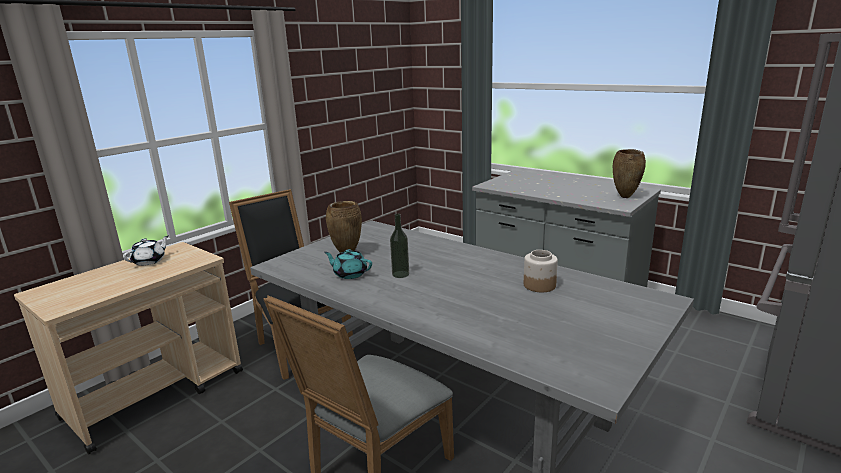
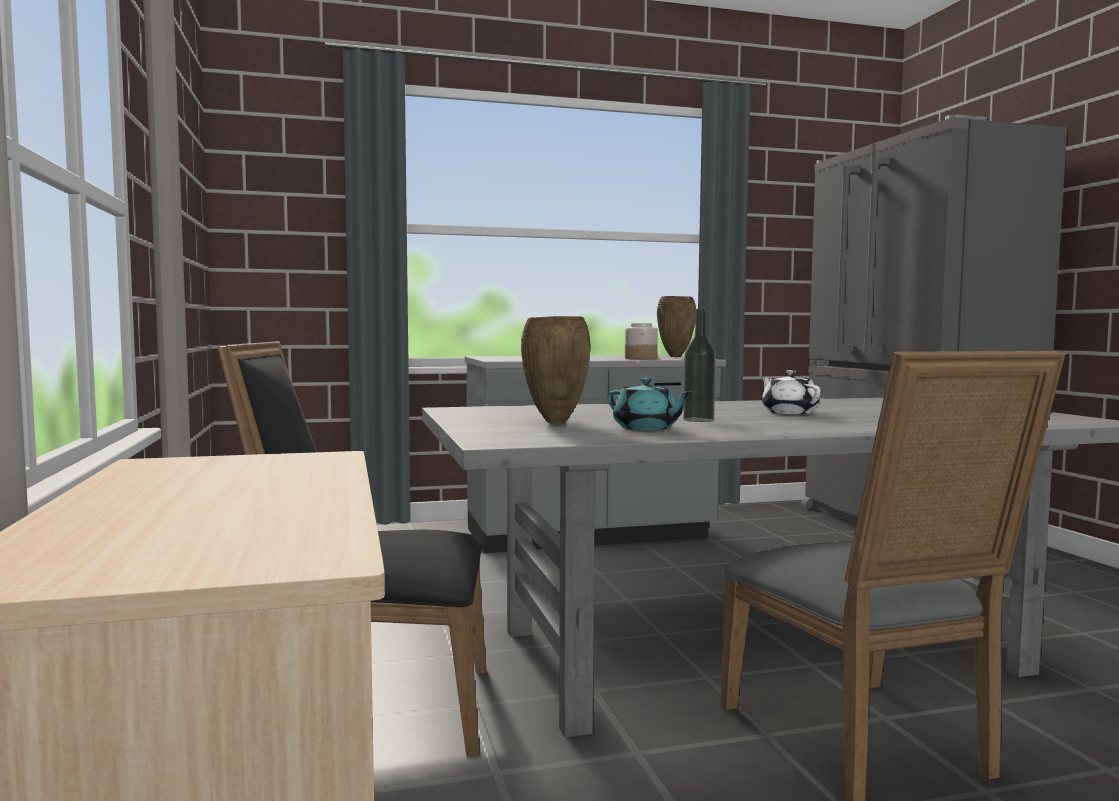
camera: 55 degrees left, 15 degrees down
(149, 261) = (179, 480): white teapot -> white teapot (788, 412)
(349, 274) = (646, 428): turquoise teapot -> turquoise teapot turned 105 degrees counterclockwise
(539, 285) = (832, 406): jar -> jar (640, 358)

